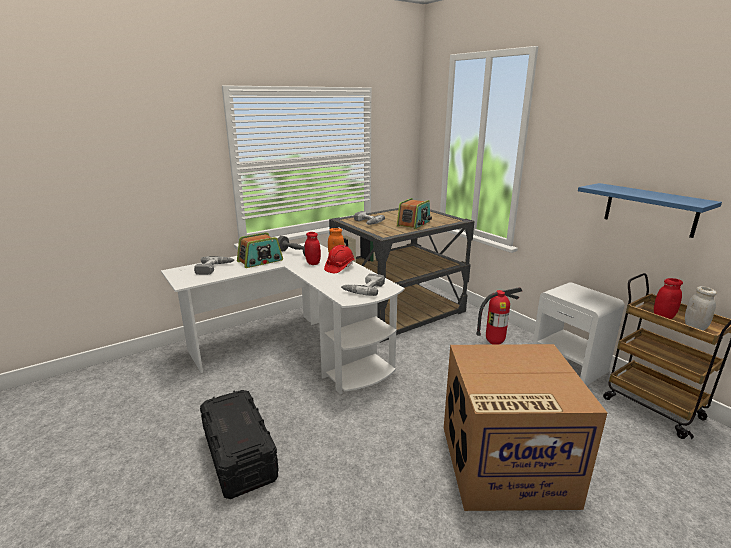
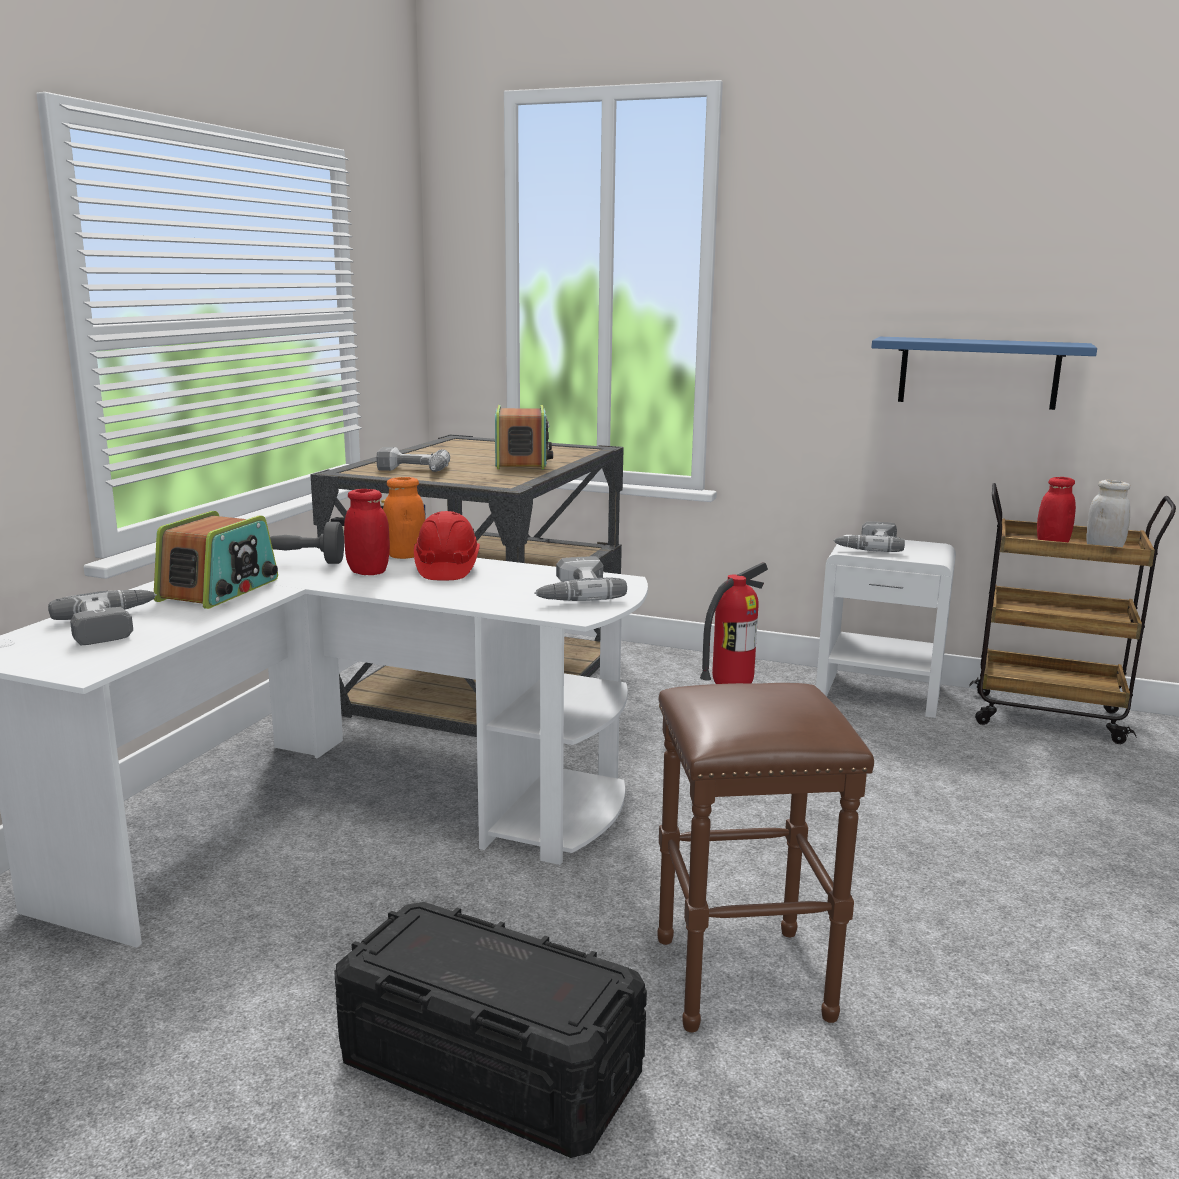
camera: 35 degrees left, 5 degrees down
(350, 467) = (747, 979): none -> brown stool
(504, 465) = (972, 866): cardboard box -> none
(570, 291) = (867, 545): none -> power drill

